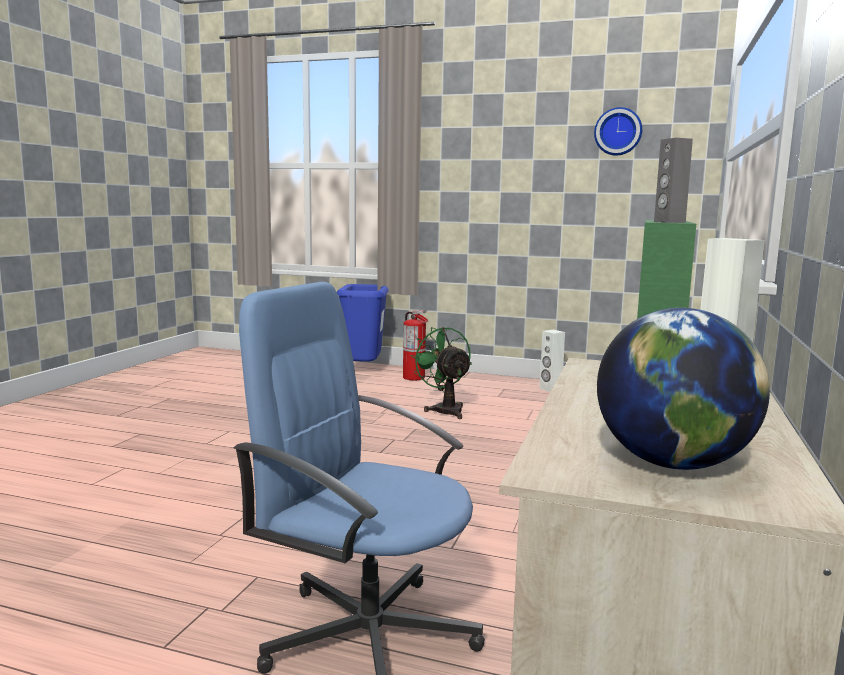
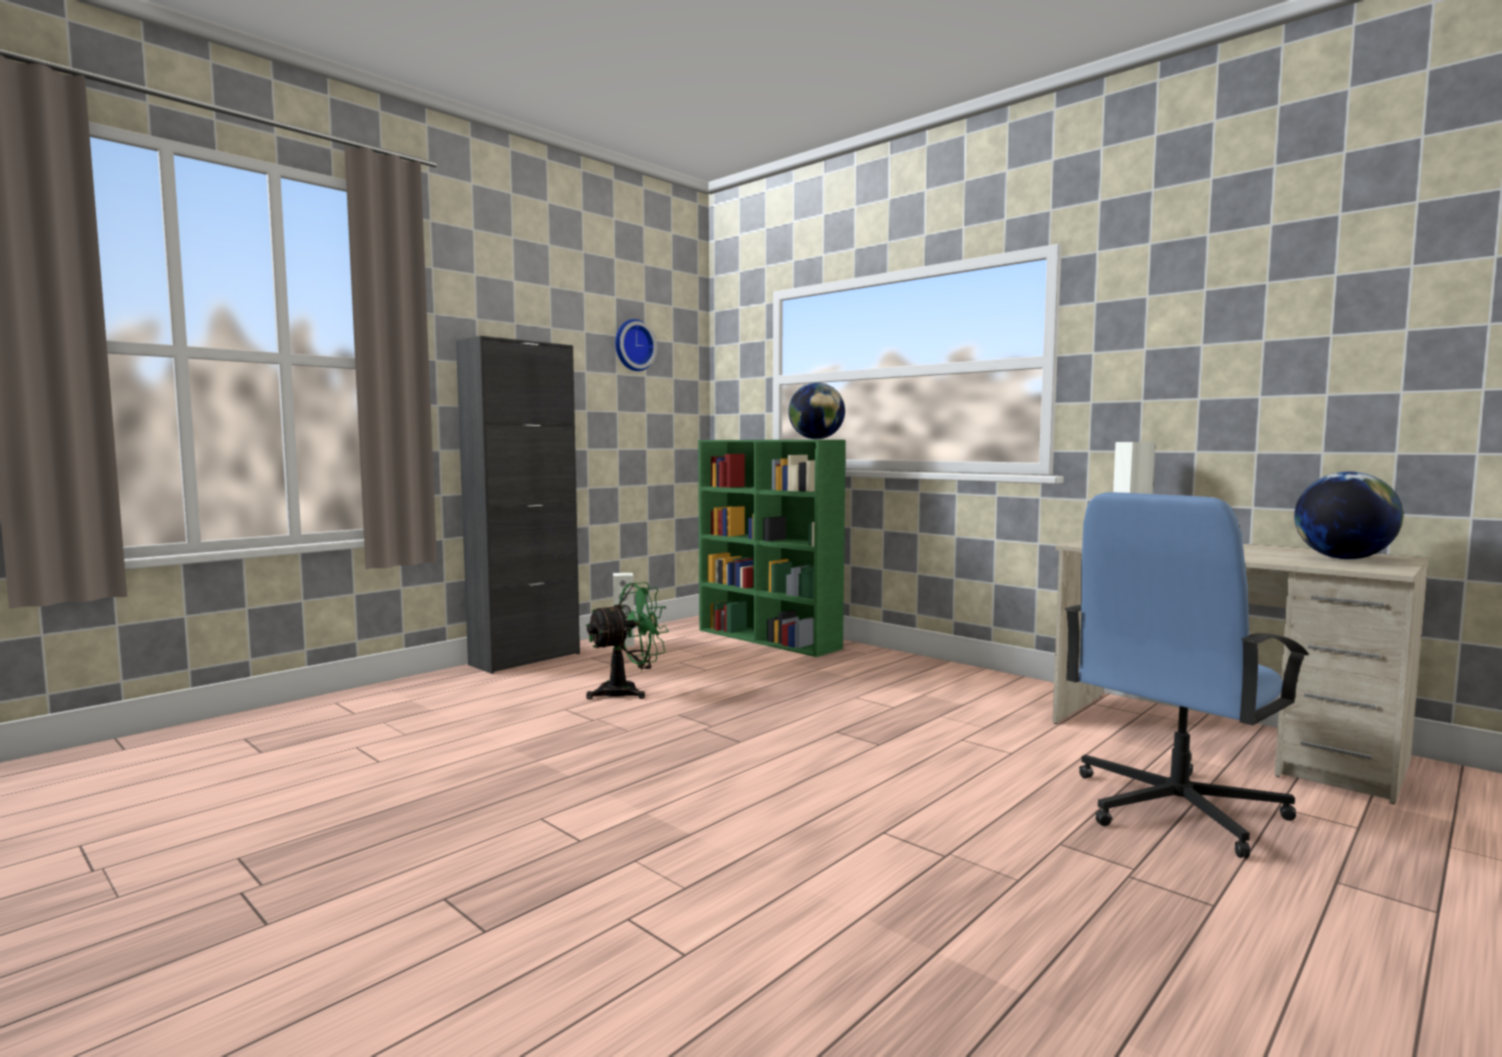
camera: 65 degrees left, 5 degrees down
(363, 371) = (377, 700): blue trash can -> none
(414, 377) = (469, 682): fire extinguisher -> none
(445, 409) = (628, 692): green fan -> green fan turned 150 degrees clockwise
(475, 377) = (525, 659): none -> black cabinet
(669, 222) = (816, 439): grey speaker -> globe

